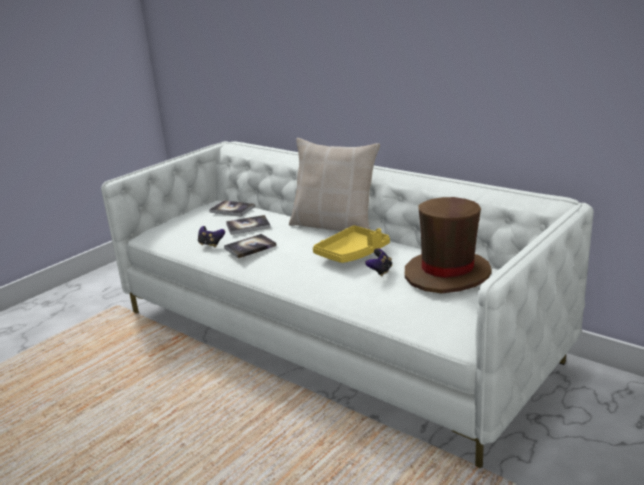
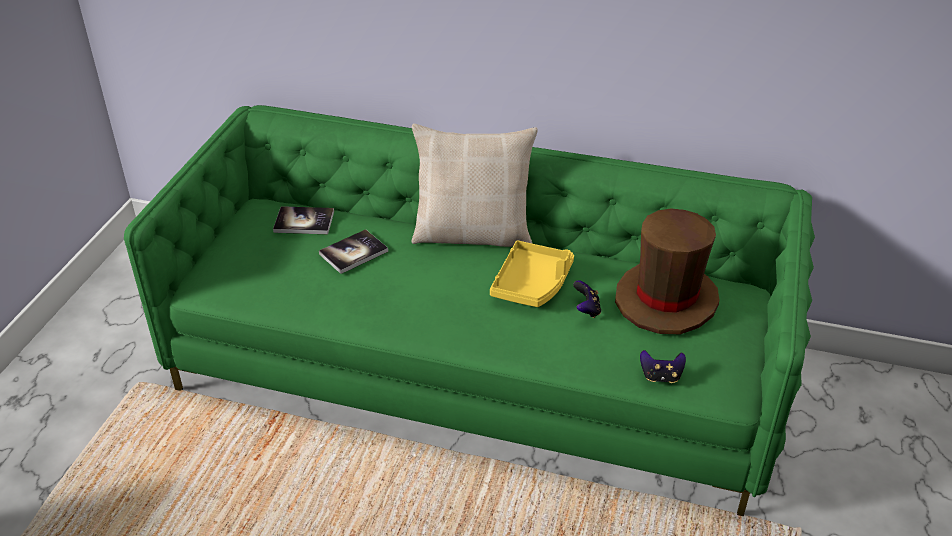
camera: 25 degrees left, 15 degrees up
(211, 244) = (321, 295): game controller -> game controller (660, 377)
(250, 247) = (387, 293): book -> none
(329, 335) = (476, 371): white sofa -> green sofa

